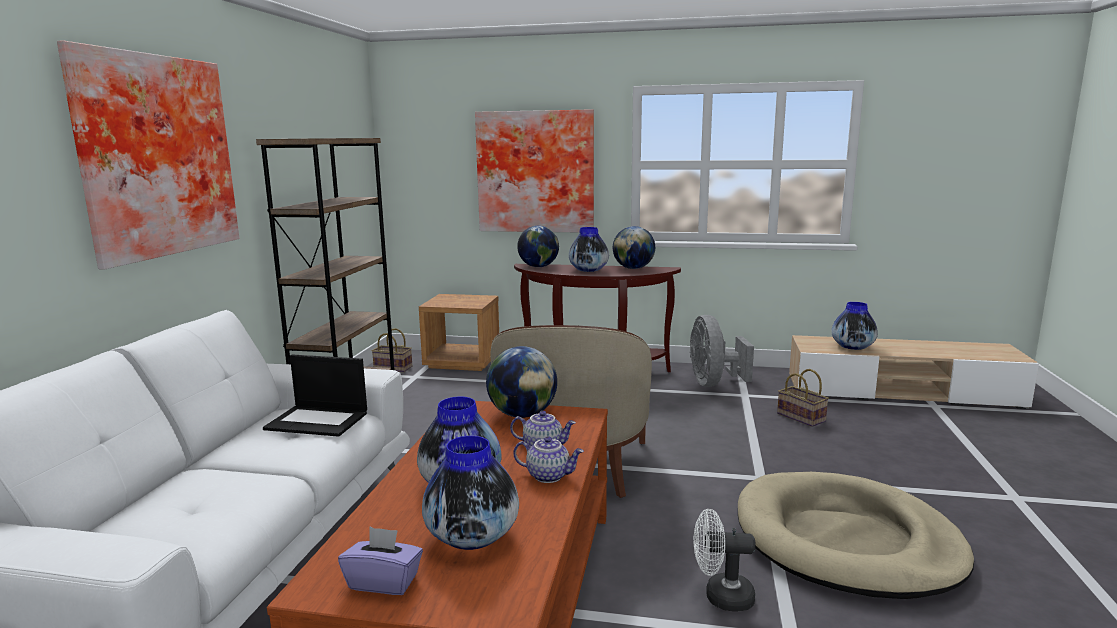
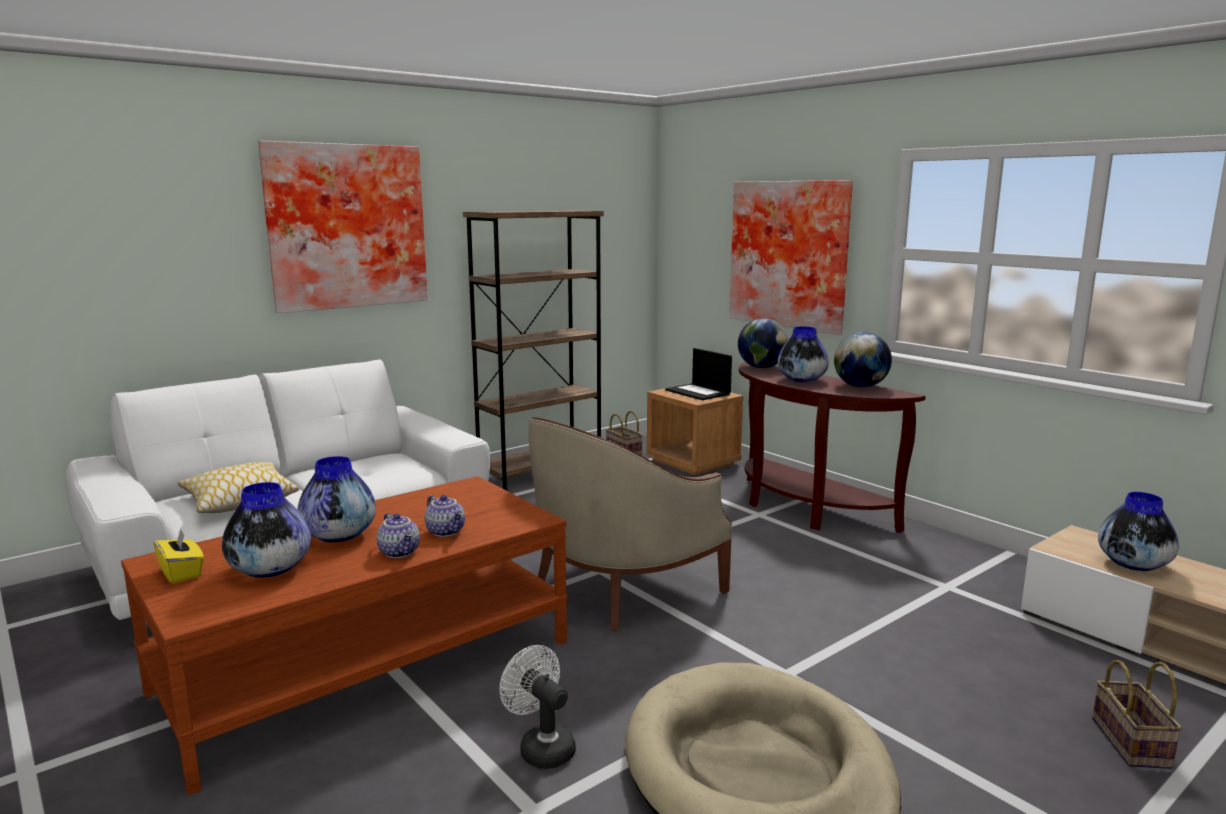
camera: 40 degrees right, 0 degrees up
(207, 506) = (239, 501): none -> pillow
(318, 421) = (393, 467): laptop -> laptop (698, 392)
(384, 582) = (181, 573): purple tissue box -> yellow tissue box
(522, 414) = (492, 503): globe -> none
(713, 383) = (931, 561): grey fan -> none
(802, 417) = (976, 637): basket -> basket (1133, 744)

